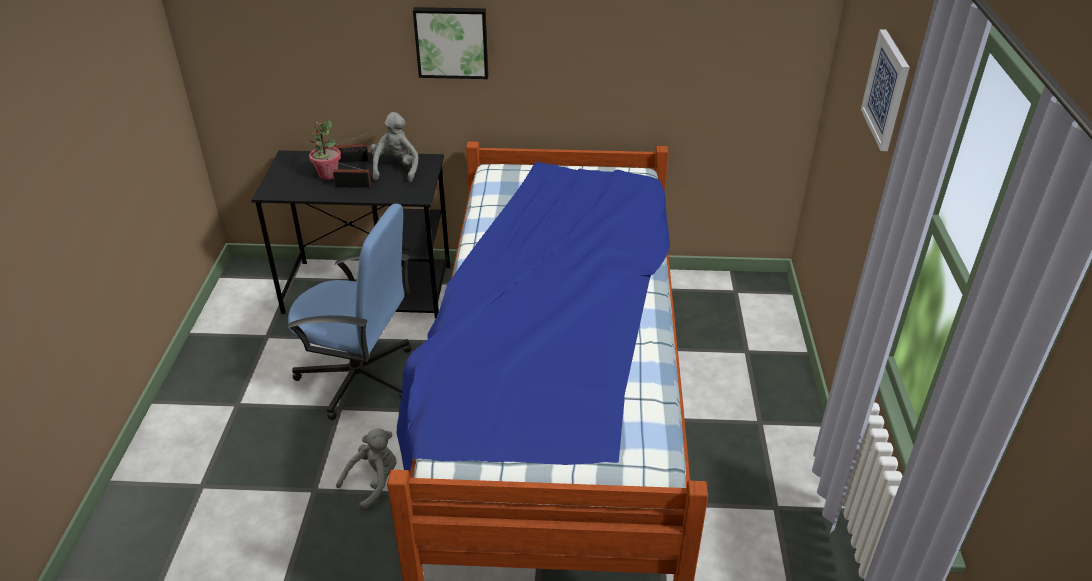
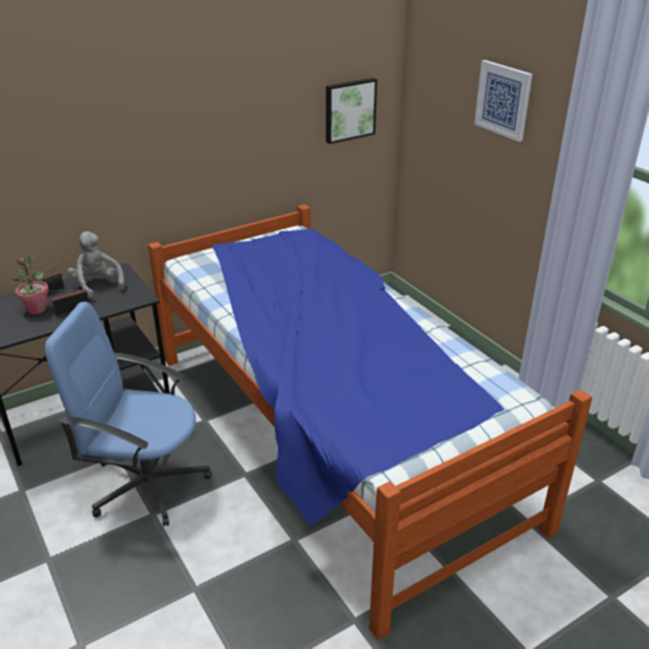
camera: 35 degrees left, 5 degrees down
(359, 377) = (147, 483): blue office chair -> blue office chair turned 150 degrees counterclockwise
(374, 482) = (241, 554): grey plush toy -> none
(452, 42) = (123, 154): picture -> picture (349, 110)

